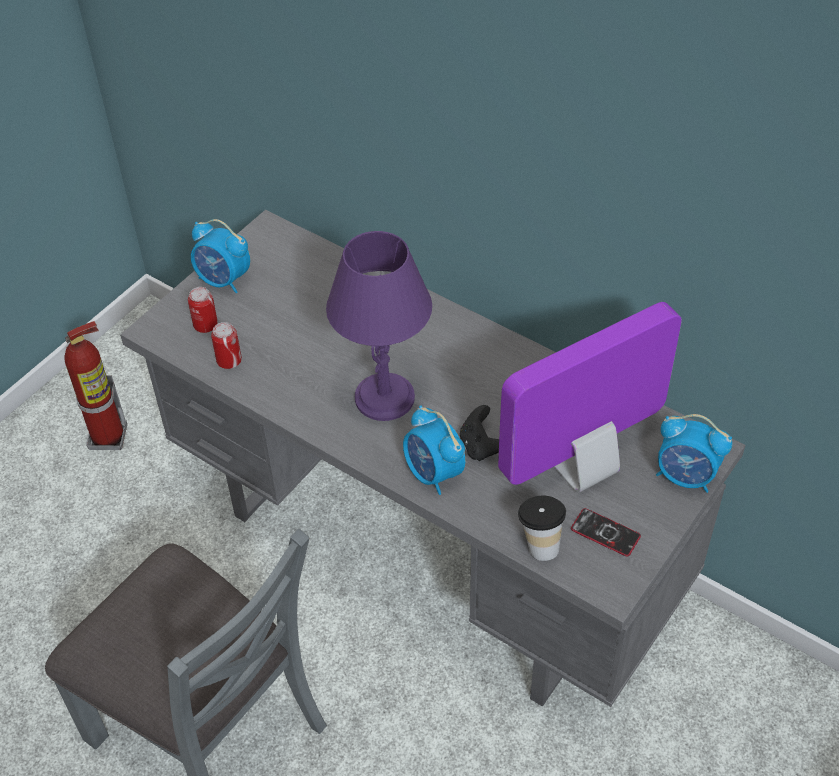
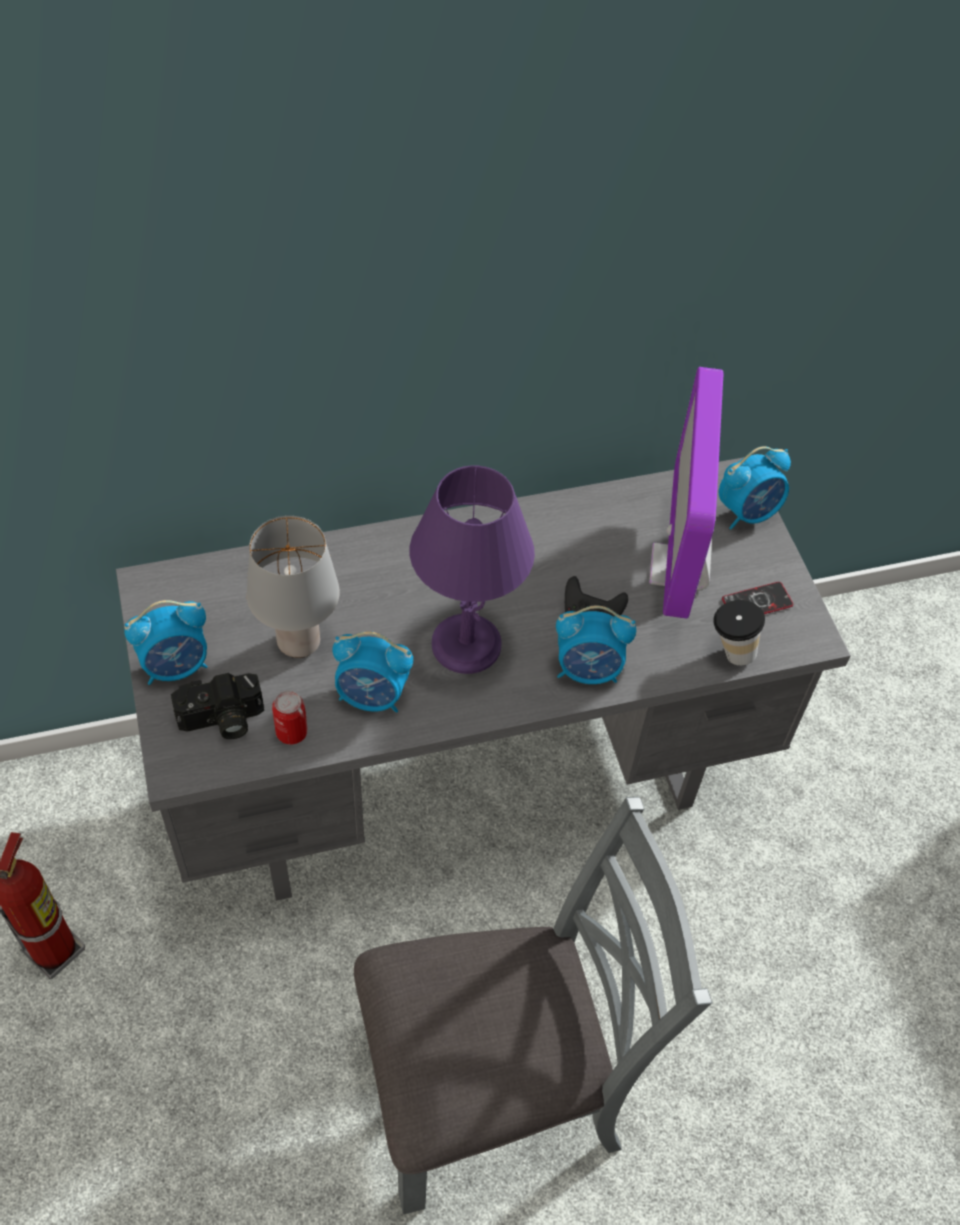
camera: 55 degrees left, 5 degrees up
(205, 325) = (221, 720): can -> camera
(294, 379) = (372, 696): none -> alarm clock
(297, 319) = (297, 643): none -> grey table lamp

